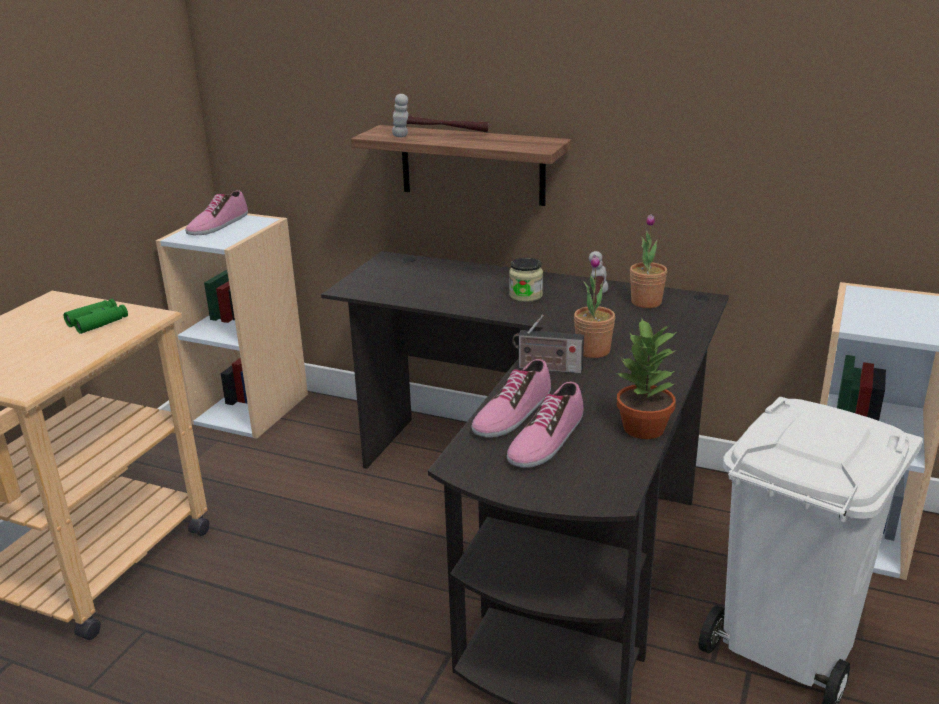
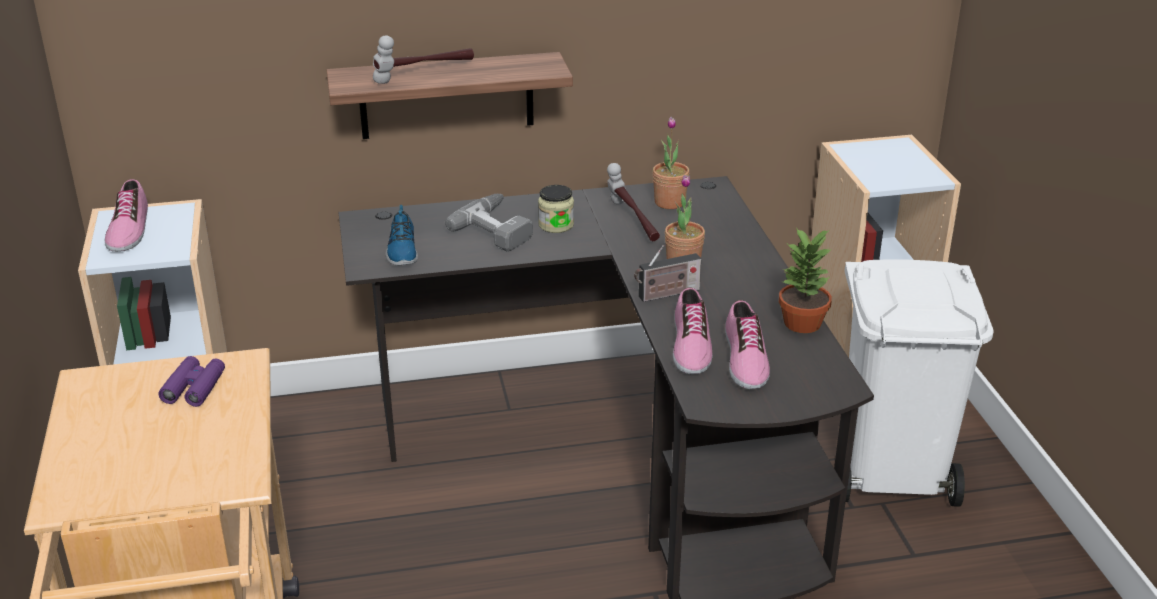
camera: 35 degrees left, 5 degrees up
(98, 322) = (194, 387): green binoculars -> purple binoculars
(386, 284) = (401, 250): none -> shoe
(478, 287) = (499, 228): none -> power drill

